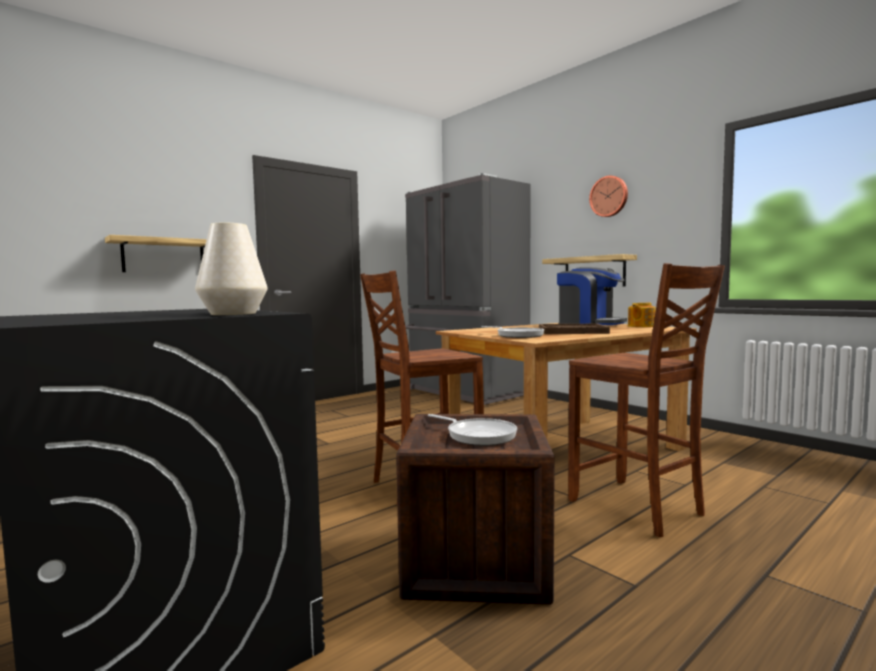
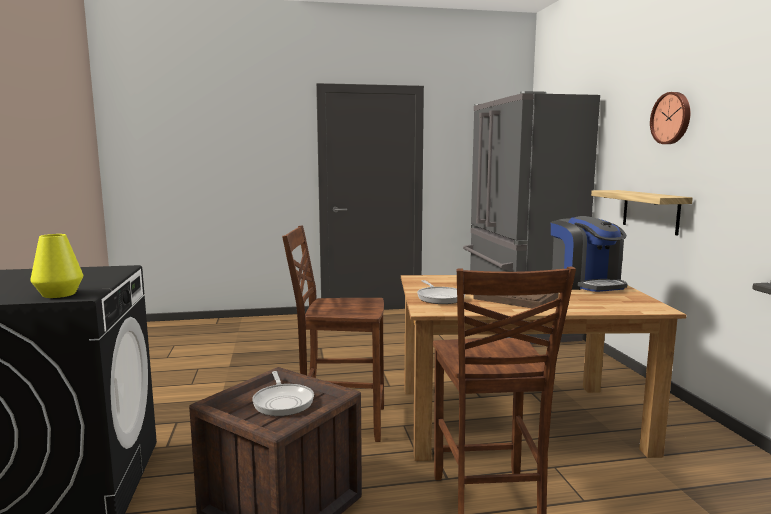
camera: 30 degrees right, 5 degrees up
(164, 256) = (239, 179): shelf -> none
(233, 314) = (59, 294): white vase -> yellow vase
(640, 326) = (629, 298): teapot -> none

